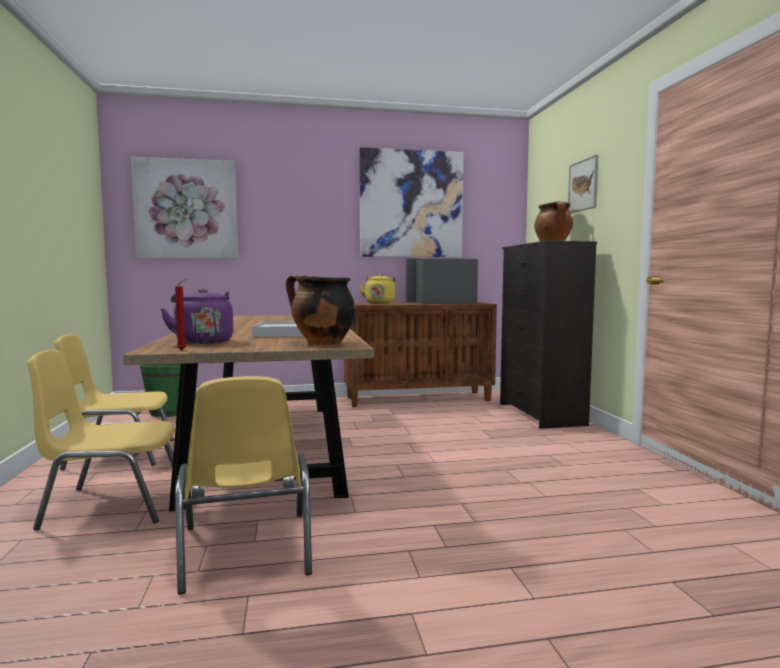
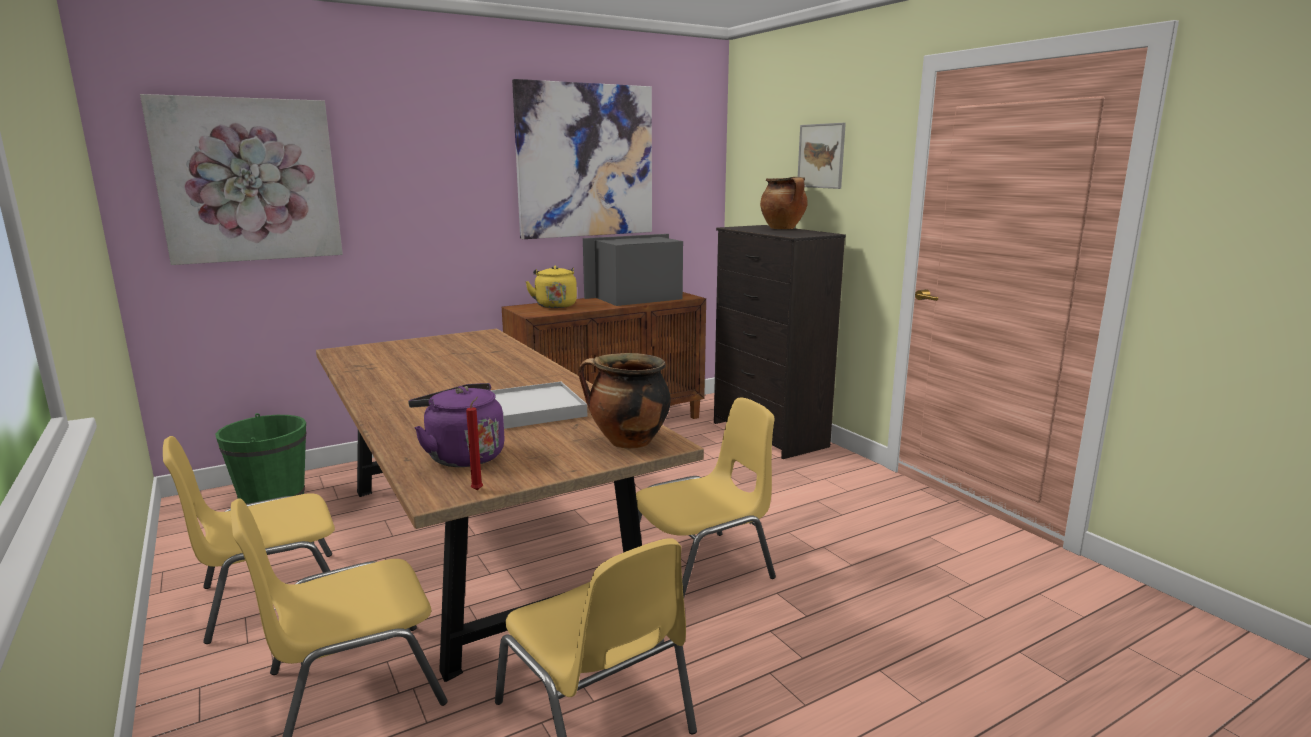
camera: 20 degrees left, 10 degrees up
(413, 480) = (702, 568): none -> yellow chair

